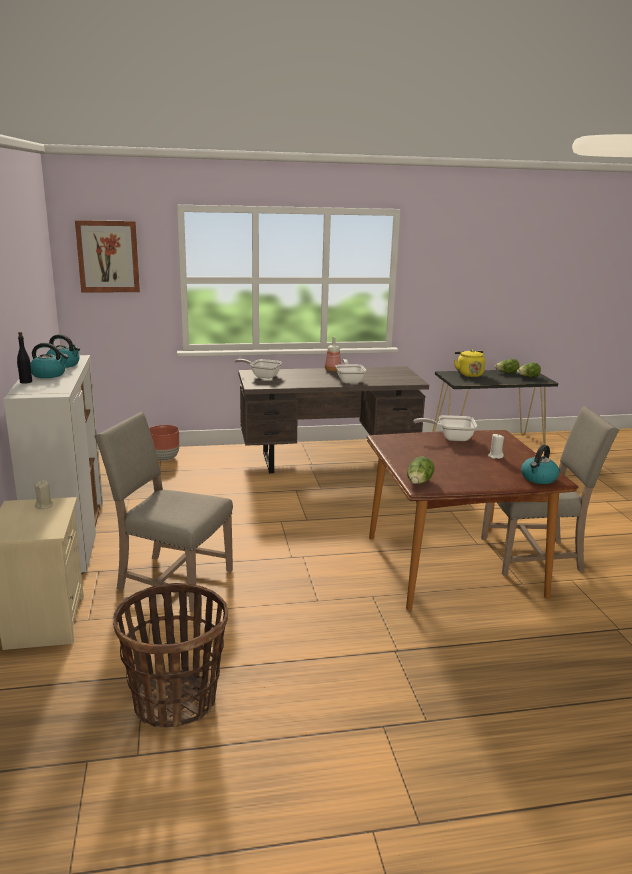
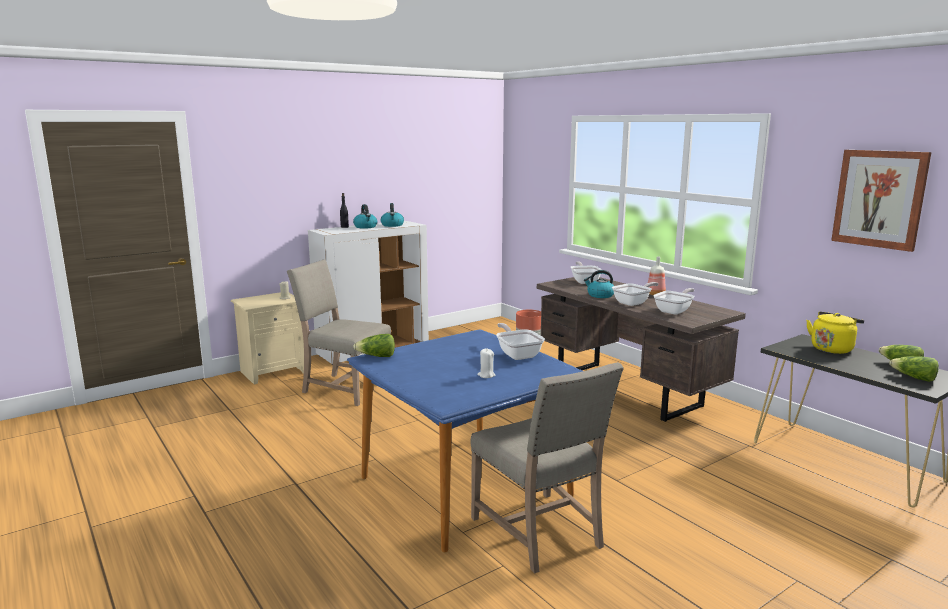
camera: 65 degrees right, 5 degrees down
(108, 256) = (530, 160): picture -> picture (879, 199)
(171, 580) = (344, 388): beige chair -> beige chair turned 60 degrees counterclockwise
(175, 701) = (205, 424): basket -> none
(384, 377) = (675, 311): none -> frying pan
(451, 566) = (464, 486): brown dining table -> blue dining table
(538, 478) = (441, 397): kettle -> kettle (600, 295)

